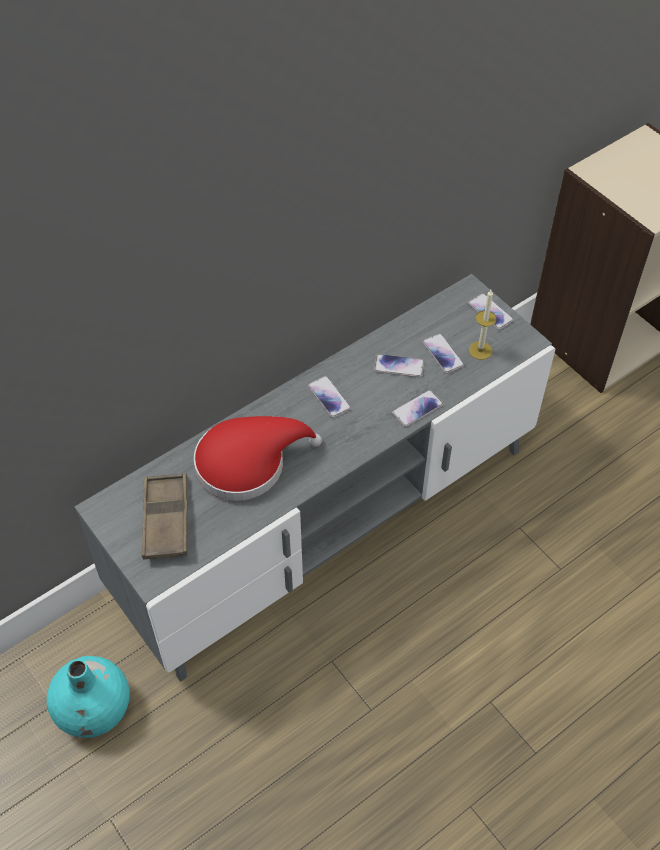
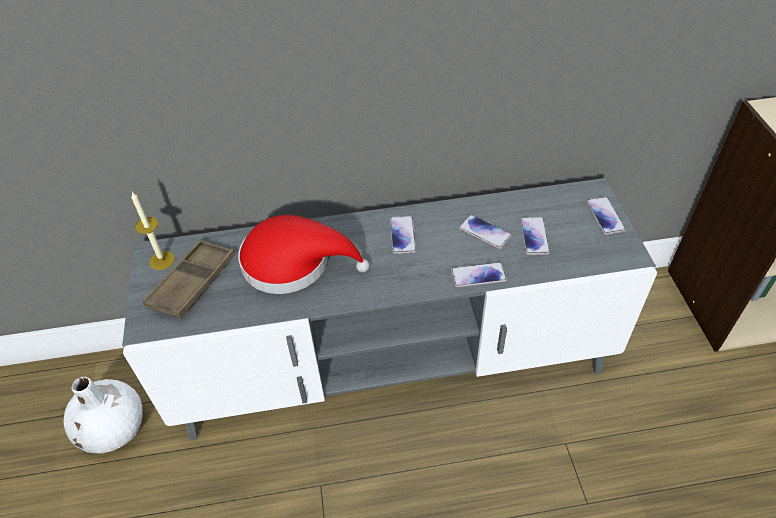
camera: 30 degrees right, 5 degrees down
(94, 708) = (114, 429): turquoise vase -> white vase
(480, 350) = (574, 246): candle -> candle (162, 260)

